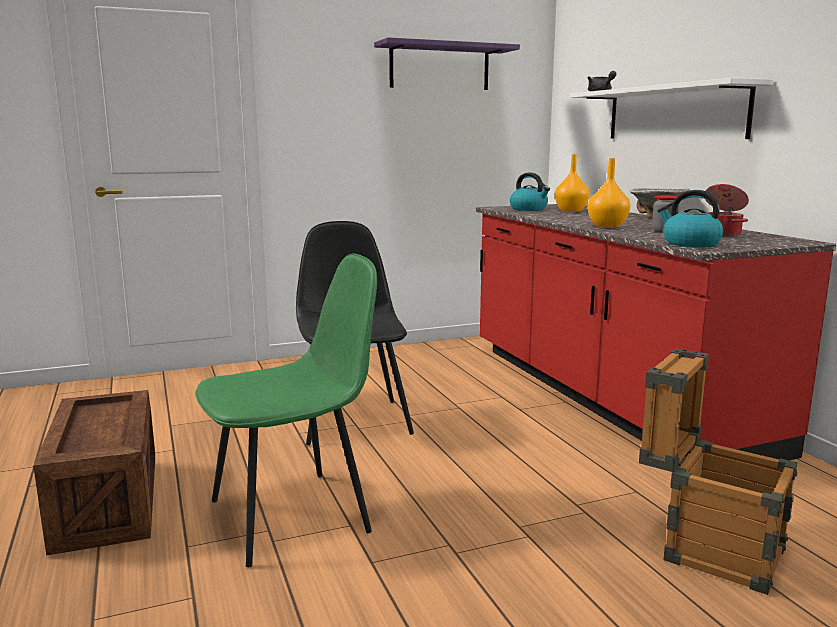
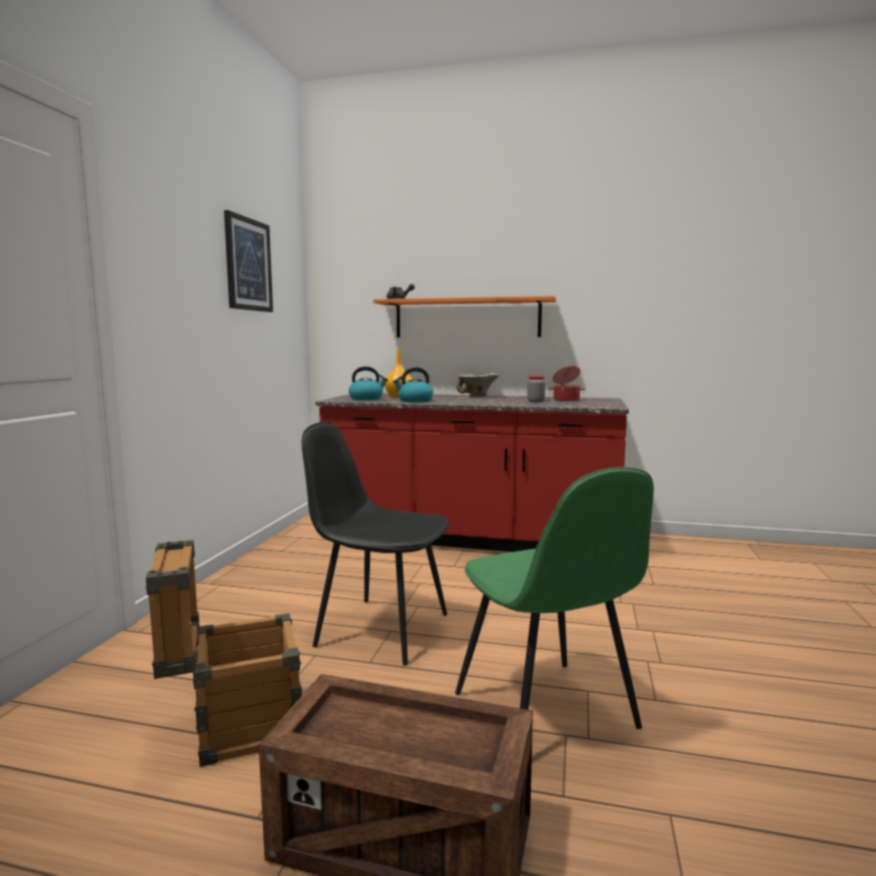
camera: 55 degrees left, 5 degrees down
(293, 515) = (546, 713): green chair -> green chair turned 150 degrees clockwise
(439, 67) = (248, 264): purple shelf -> picture
(607, 226) = (493, 402): orange vase -> none
(674, 113) = (467, 318): white shelf -> orange shelf
(690, 243) = (591, 405): kettle -> kettle (414, 401)
(707, 548) = (698, 590): crate -> crate (233, 729)

